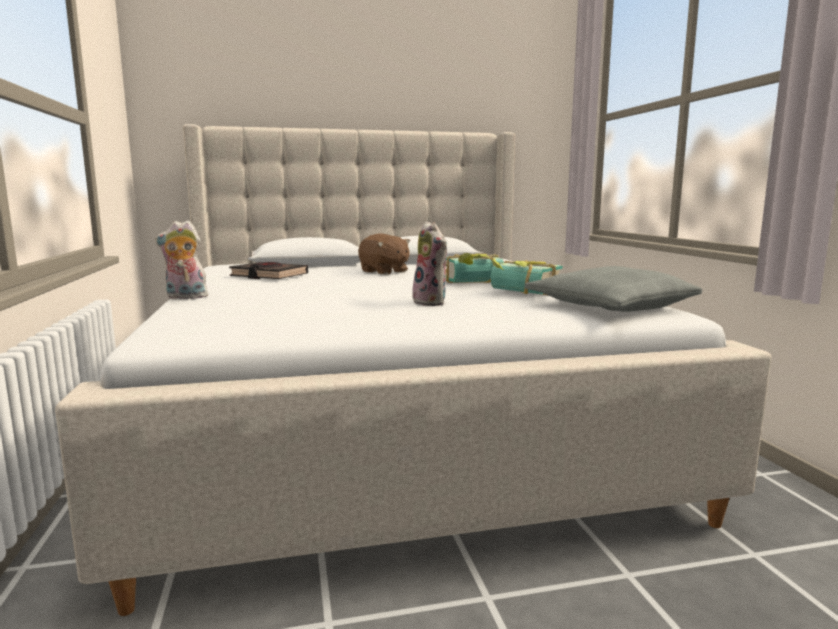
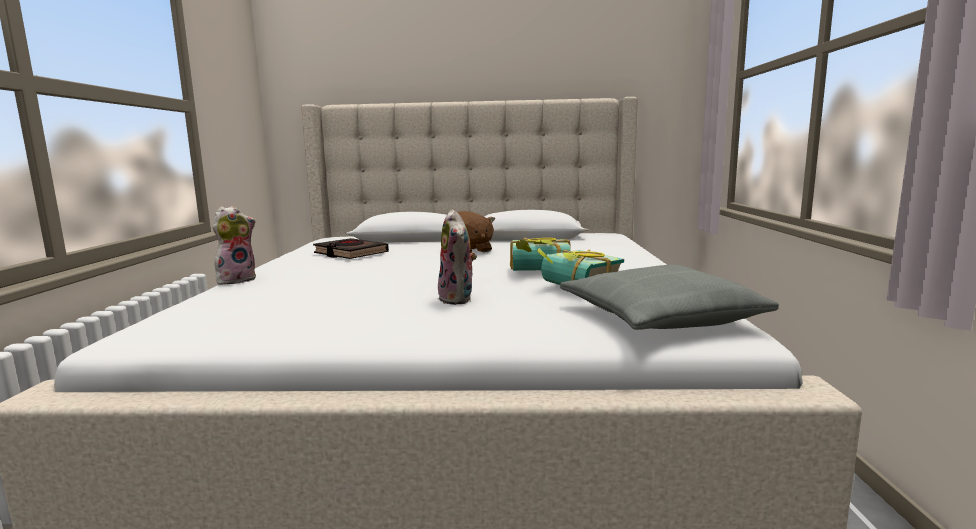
camera: 15 degrees right, 0 degrees up
(185, 297) = (237, 280): plush toy -> plush toy turned 120 degrees clockwise

